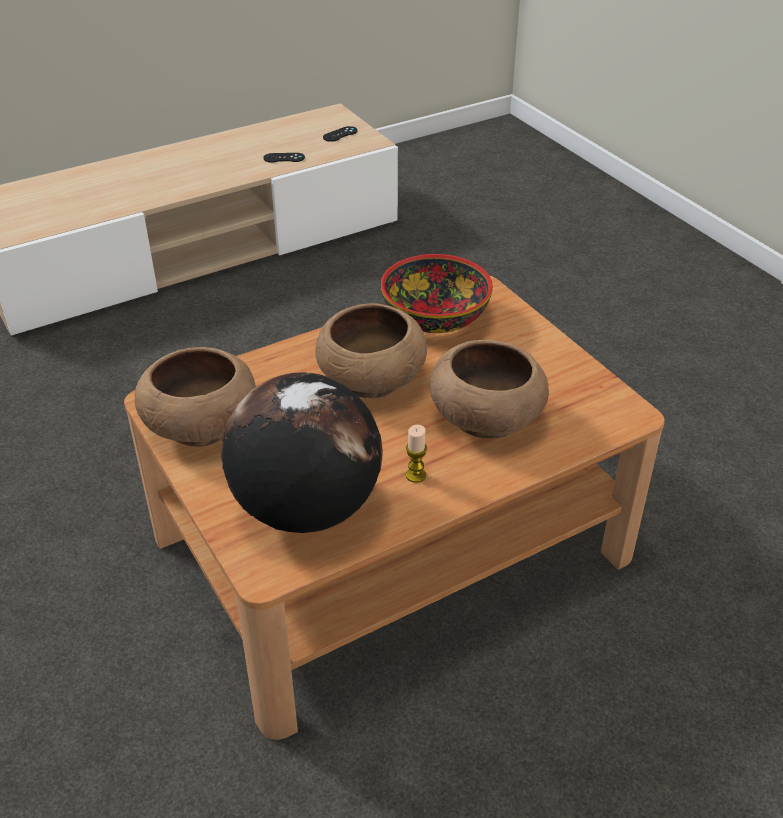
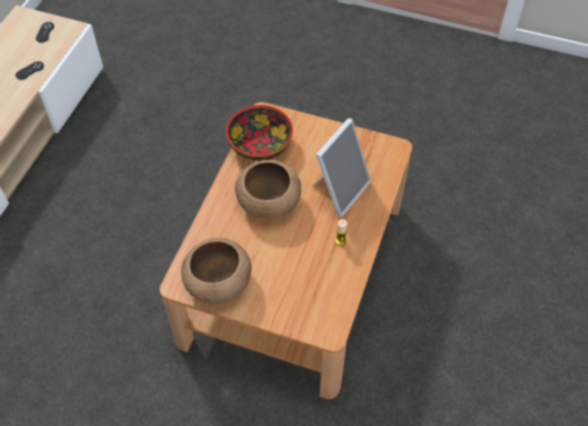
camera: 40 degrees left, 15 degrees up
(305, 509) = (313, 291): globe -> none
(486, 417) = (339, 190): brown bowl -> picture frame

